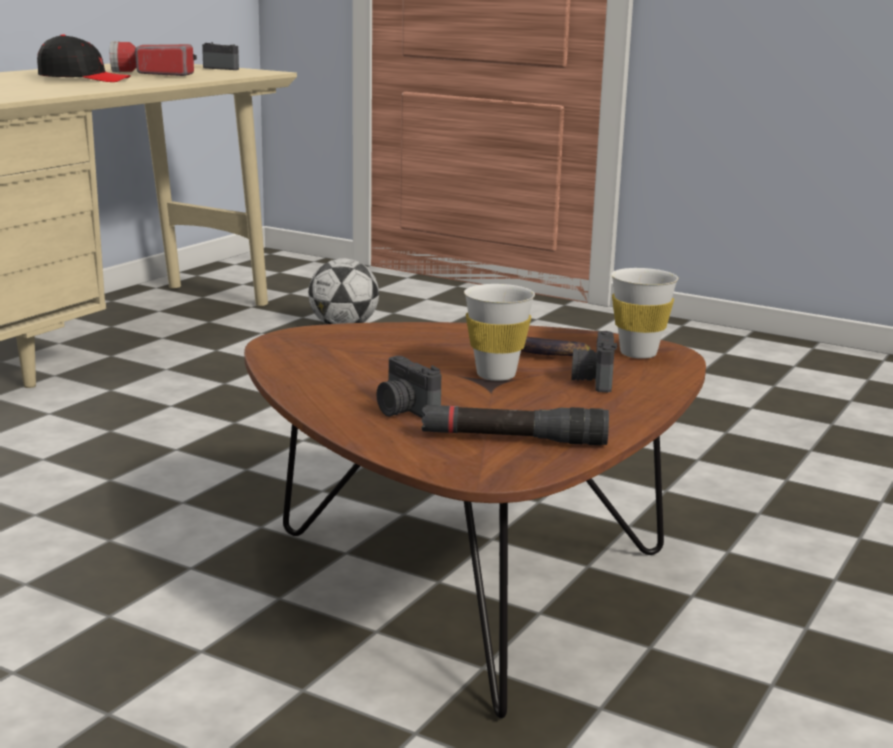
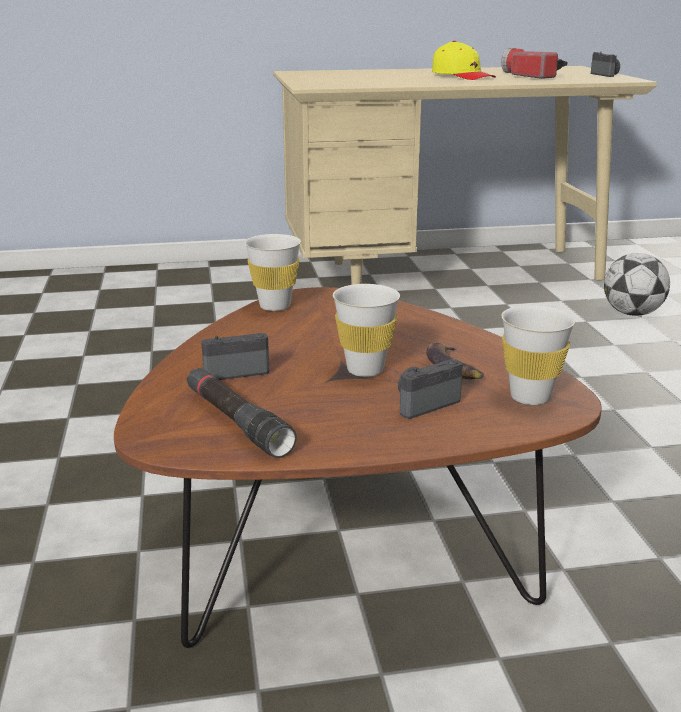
camera: 50 degrees right, 5 degrees up
(83, 79) = (462, 76): black cap -> yellow cap
(283, 357) = (275, 306): none -> white cup
(404, 411) = (235, 371): camera -> camera turned 60 degrees clockwise

